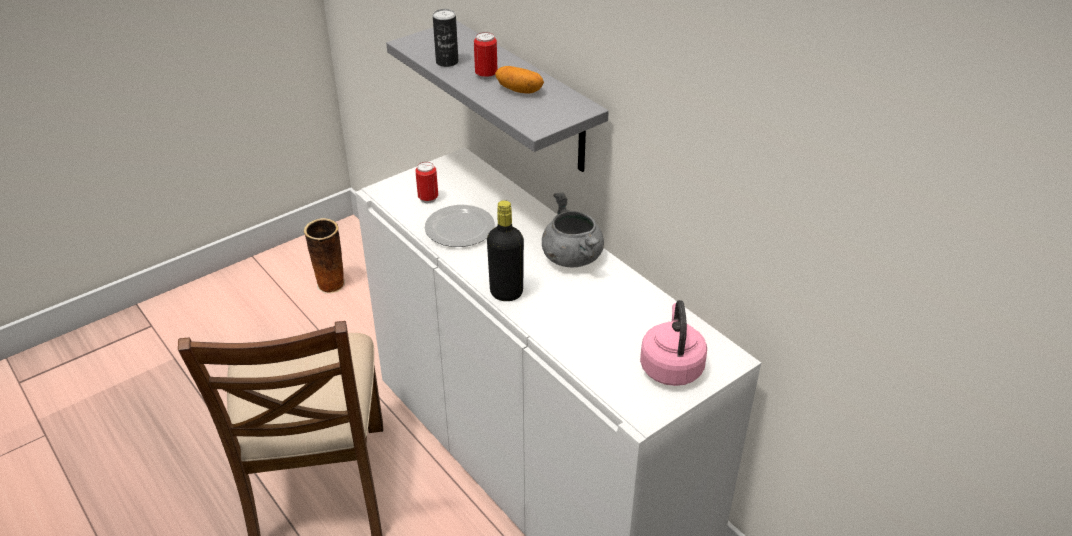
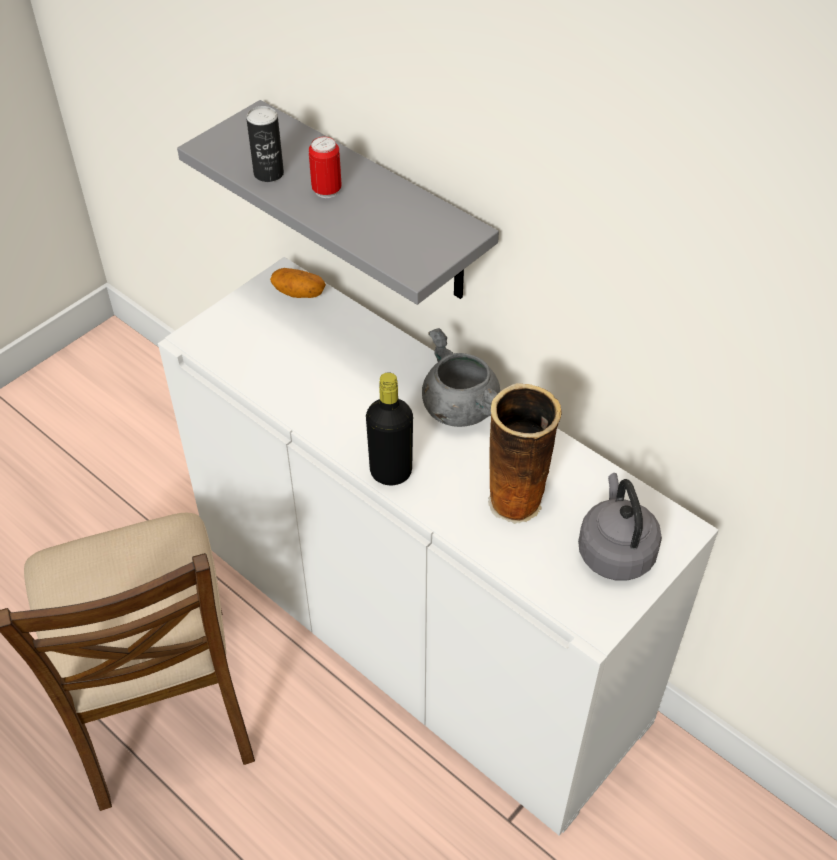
camera: 10 degrees left, 10 degrees up
(331, 285) = (109, 421): vase -> vase (516, 503)
(428, 198) = (256, 343): can -> none
(460, 229) = (310, 384): plate -> none
(519, 90) = (376, 210): potato -> potato (299, 293)
(671, 366) = (614, 550): pink kettle -> grey kettle

